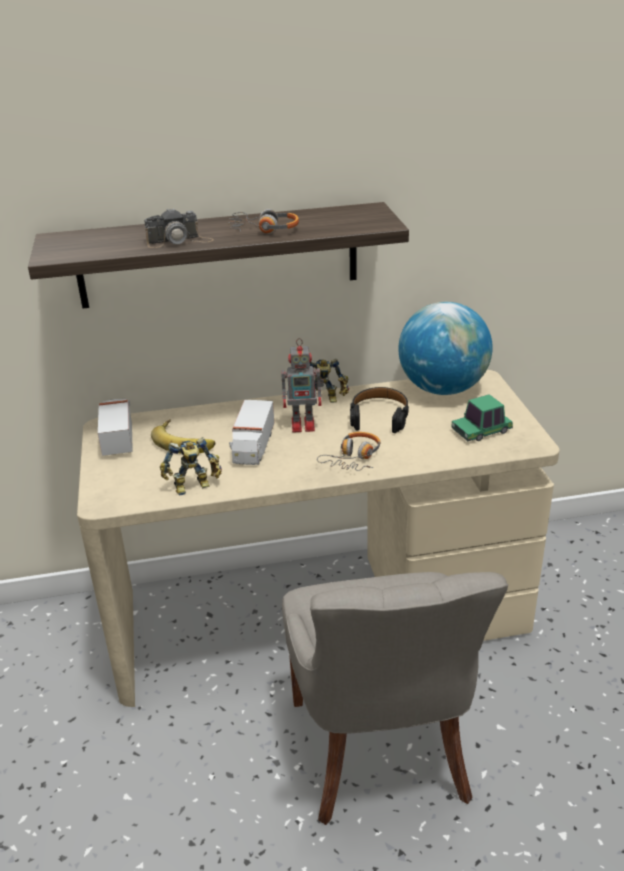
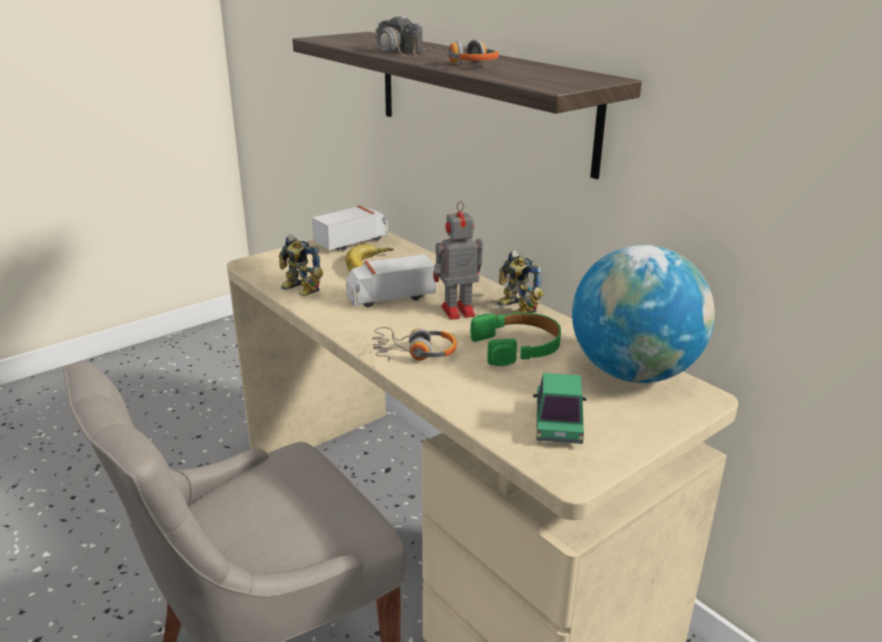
camera: 60 degrees right, 5 degrees down
(304, 424) = (456, 311): toy robot -> toy robot turned 105 degrees clockwise
(379, 416) = (517, 347): black headphones -> green headphones
(481, 431) = (558, 423): toy car -> toy car turned 60 degrees clockwise

